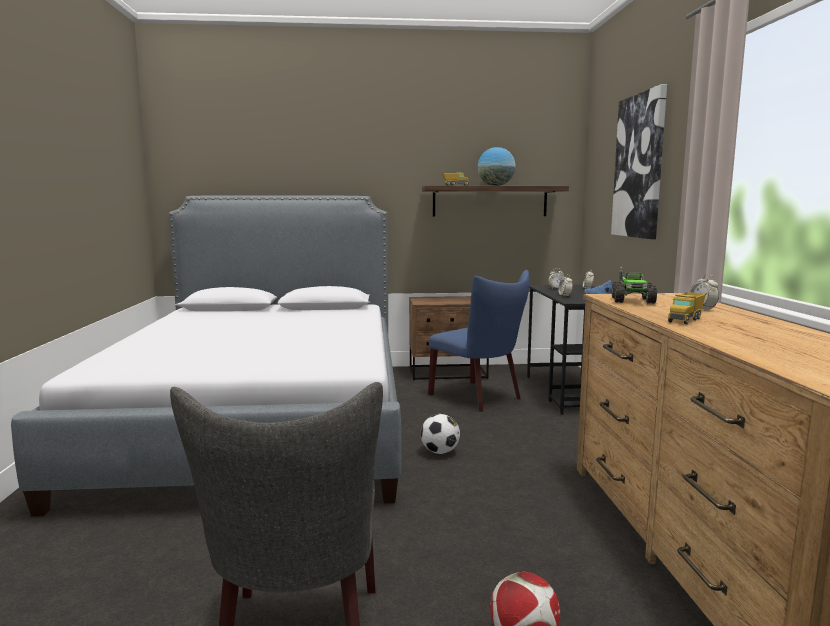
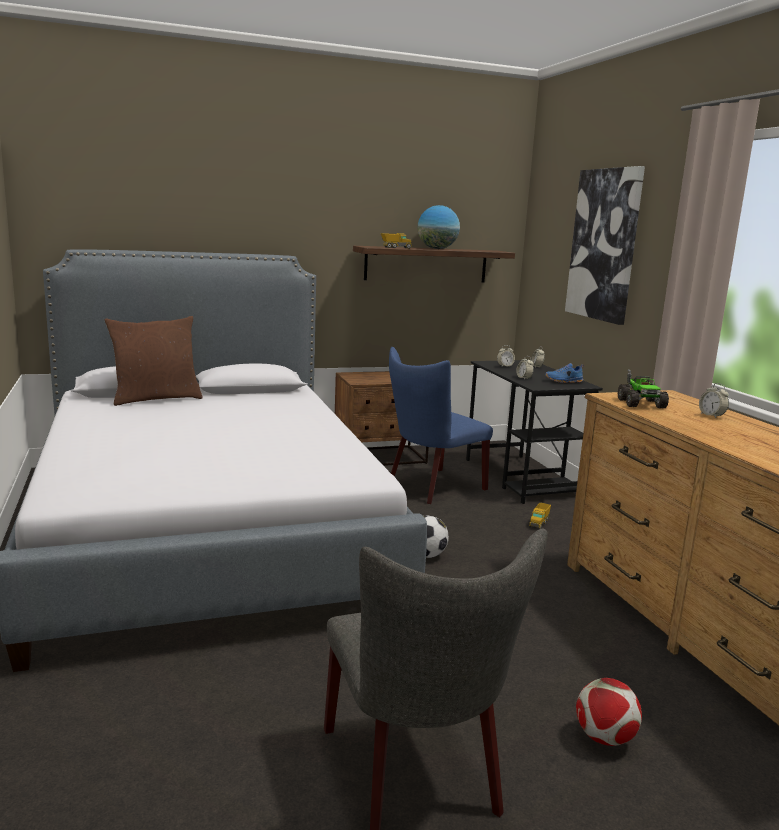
camera: 15 degrees left, 5 degrees up
(241, 312) = (156, 399): none -> brown pillow
(480, 397) = (431, 487): blue chair -> blue chair turned 105 degrees clockwise
(685, 320) = (712, 432): toy truck -> toy truck (539, 523)

